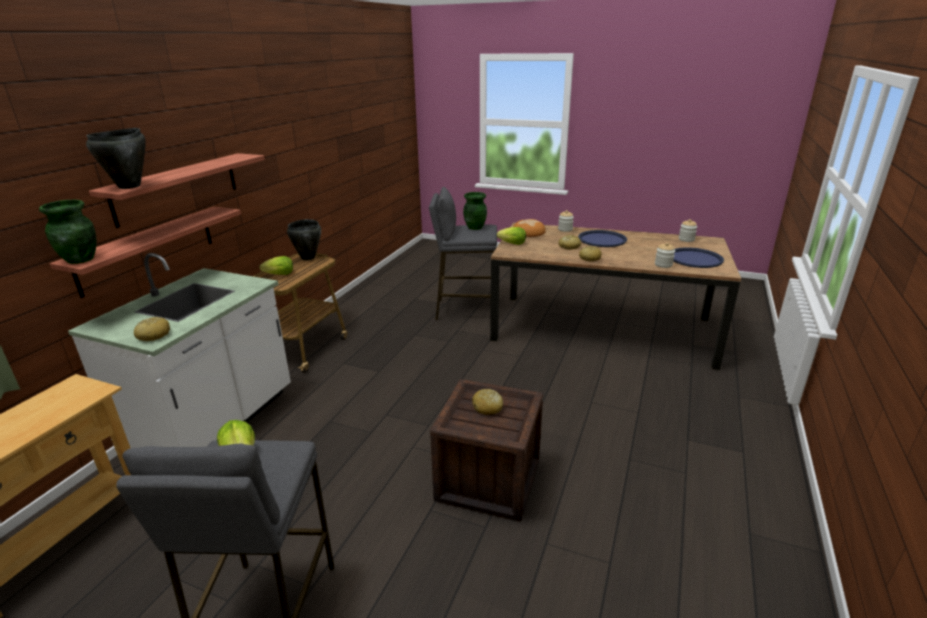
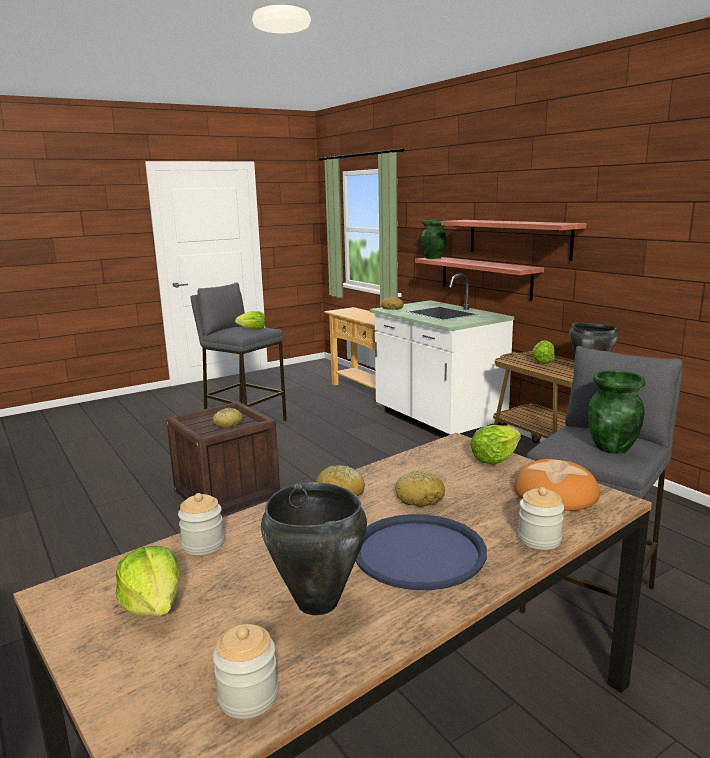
camera: 125 degrees right, 10 degrees down
(130, 186) = (461, 220): black cooking pot -> black cooking pot (317, 603)
(695, 258) = (154, 604): blue tray -> lettuce

